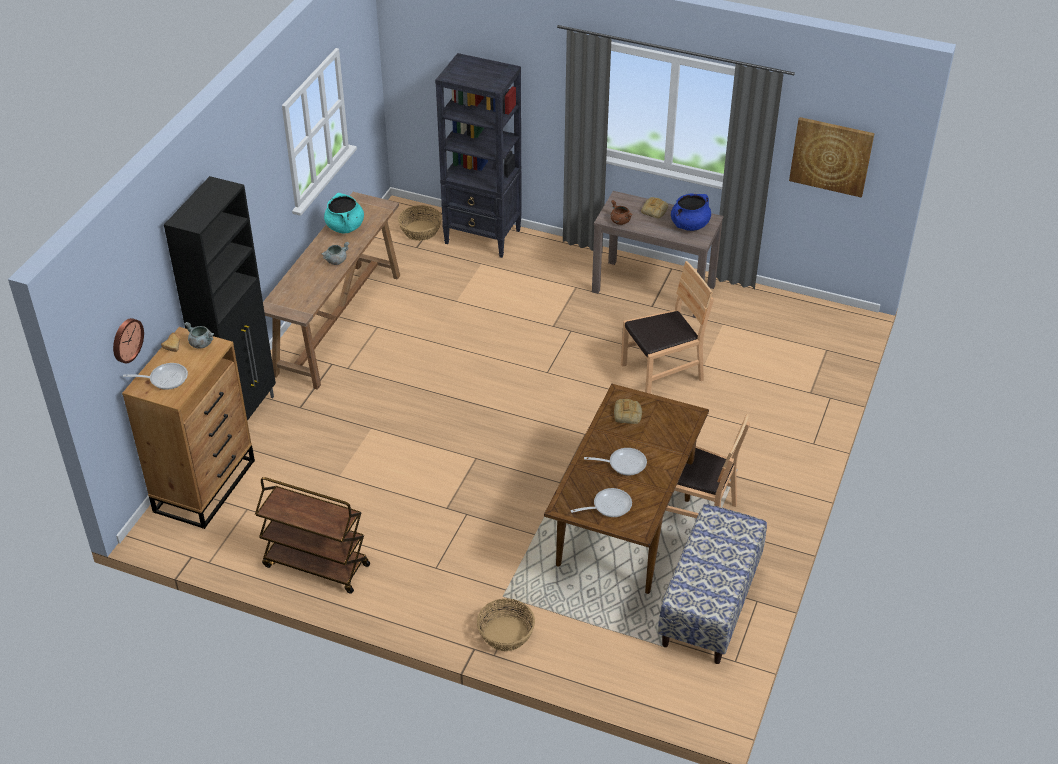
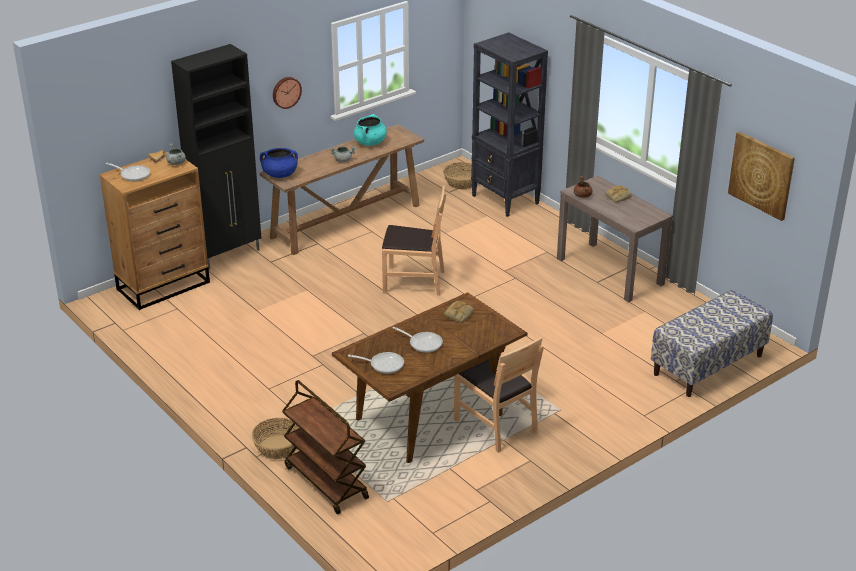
camera: 30 degrees right, 10 degrees down
(126, 340) = (115, 136): wall clock -> wall clock (286, 92)
(315, 565) = (188, 357): brown cart -> brown cart (325, 482)
(662, 373) = (561, 327): brown chair -> brown chair (413, 281)
(689, 225) = (637, 213): blue cooking pot -> blue cooking pot (280, 174)
(710, 605) = (449, 489): bench -> bench (708, 365)

